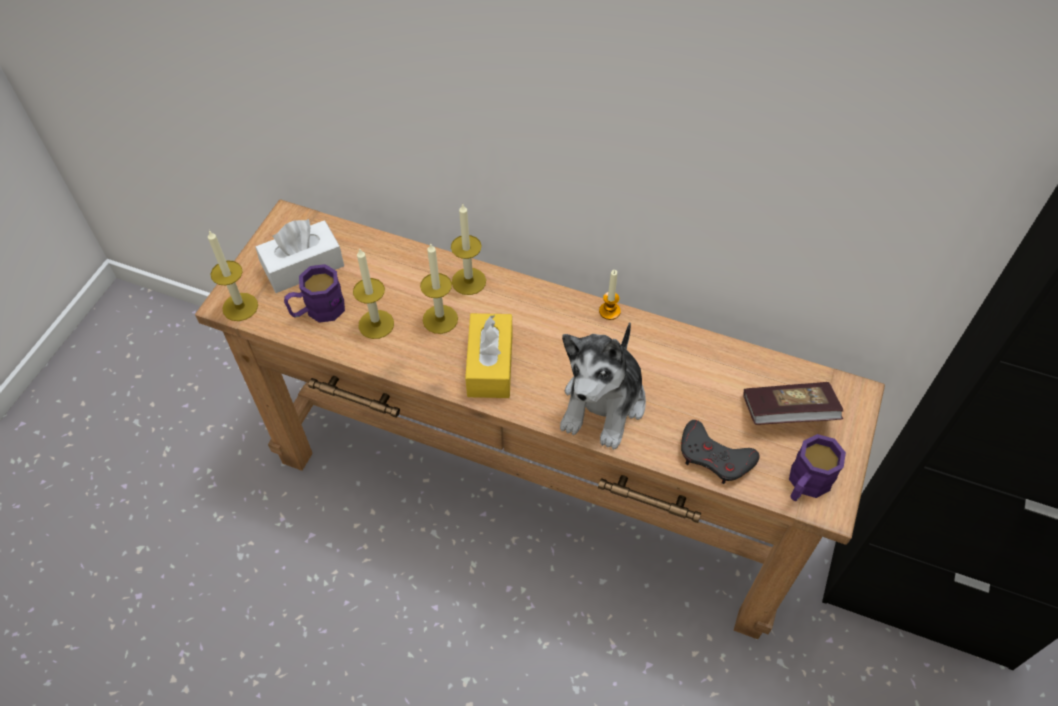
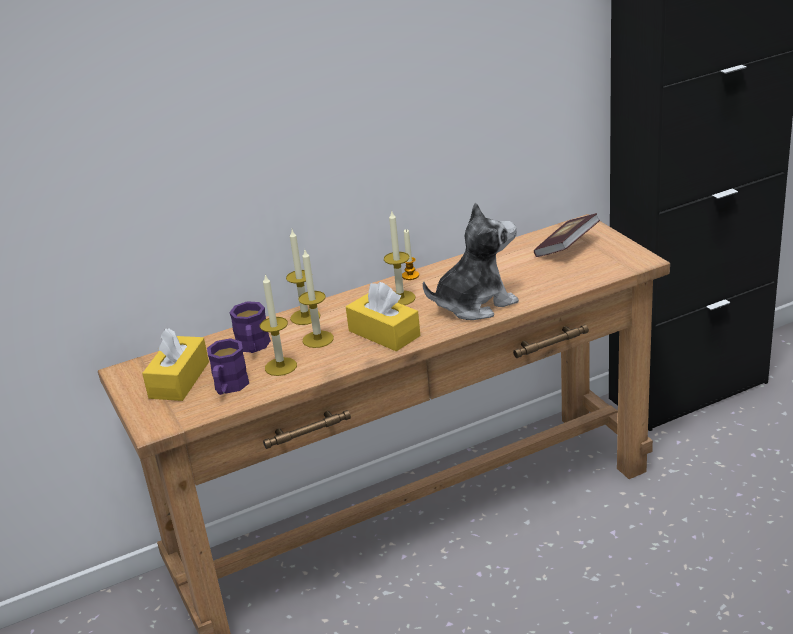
camera: 45 degrees left, 25 degrees down
(240, 307) = (167, 422): candle -> candle (400, 298)
(303, 266) = (179, 380): white tissue box -> yellow tissue box
(604, 403) = (474, 304): plush toy -> plush toy turned 90 degrees counterclockwise
(715, 457) = (563, 282): grey game controller -> none
(805, 484) = (619, 261): purple mug -> purple mug (253, 347)

